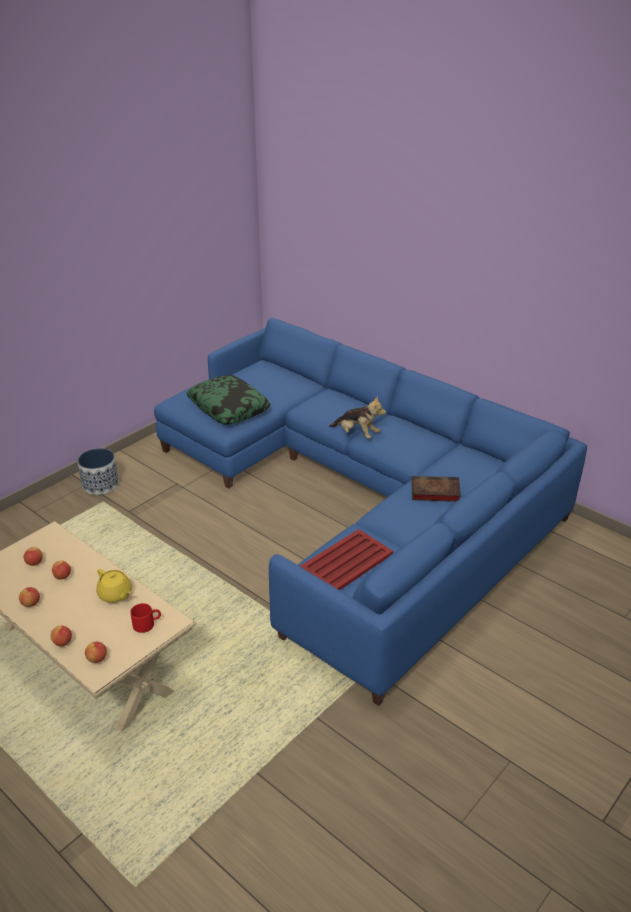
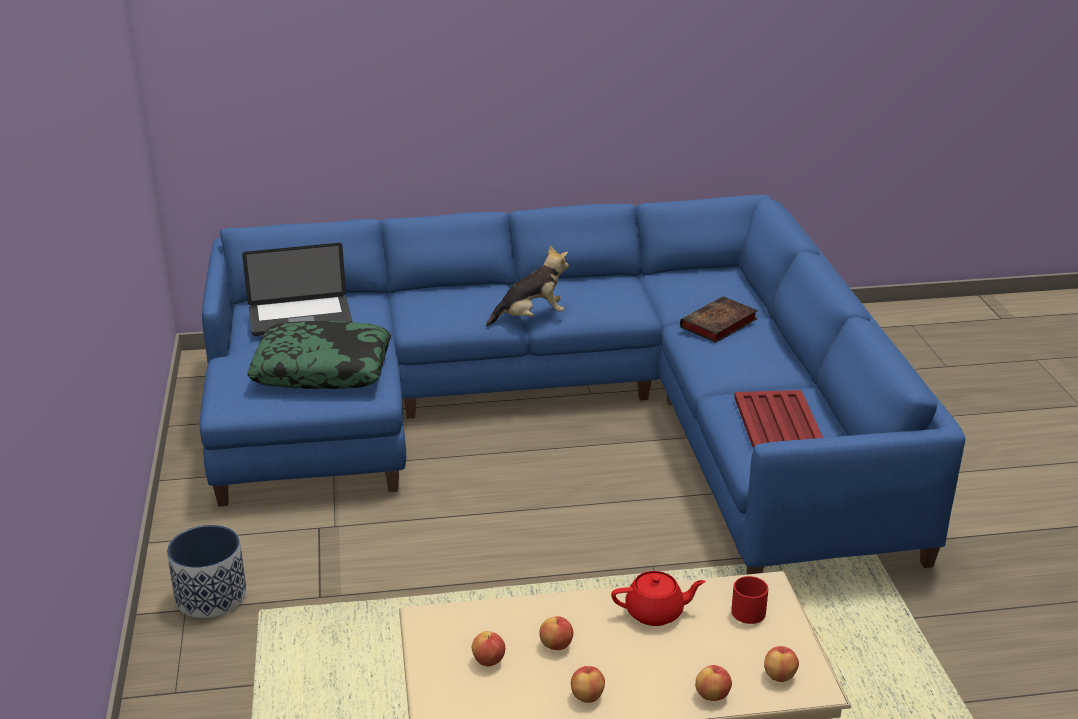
camera: 50 degrees left, 5 degrees down
(115, 594) = (655, 613): yellow teapot -> red teapot
(262, 379) = (300, 318): none -> laptop

